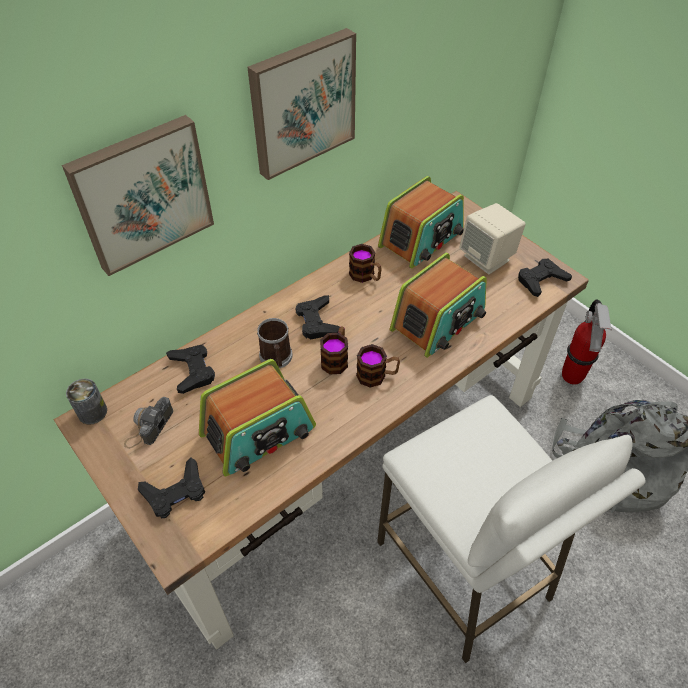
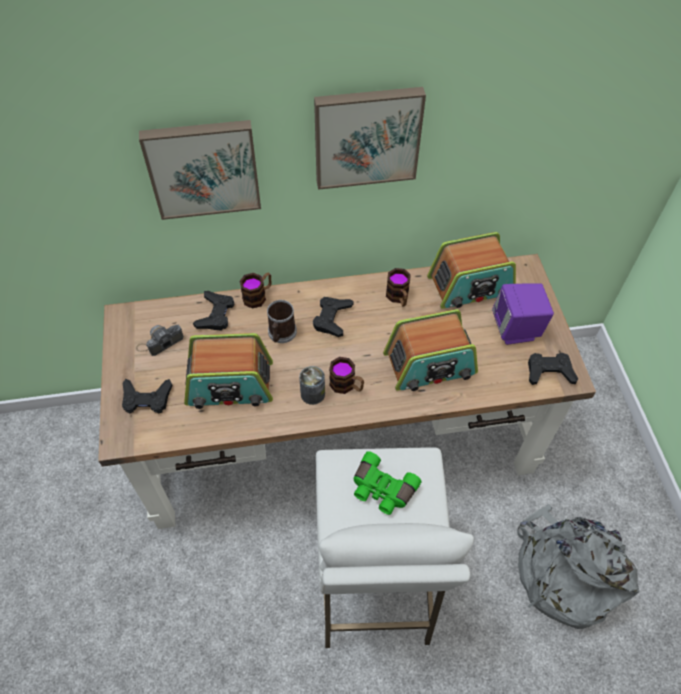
camera: 30 degrees right, 5 degrees up
(92, 412) = (131, 312): can -> can (312, 394)
(336, 358) = (325, 356): mug -> mug (258, 296)
(473, 457) = (381, 490): none -> green binoculars
(487, 258) = (516, 329): beige speaker -> purple speaker
(572, 377) = (587, 474): fire extinguisher -> none

